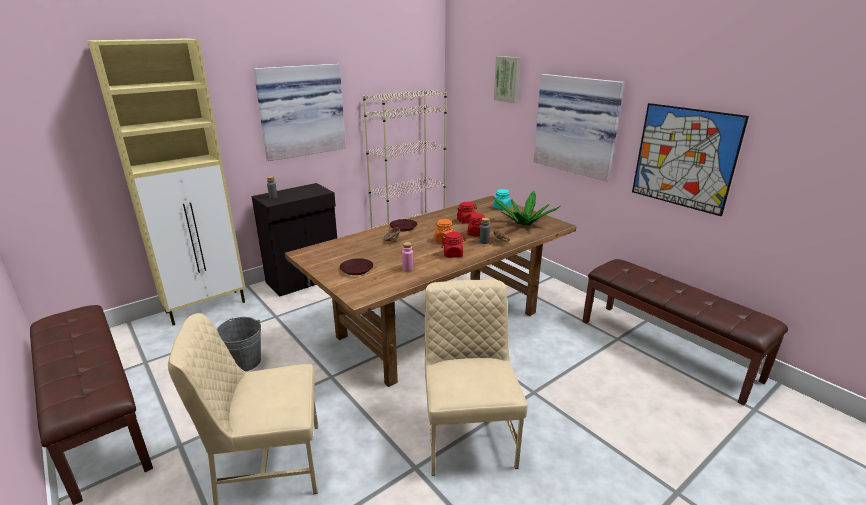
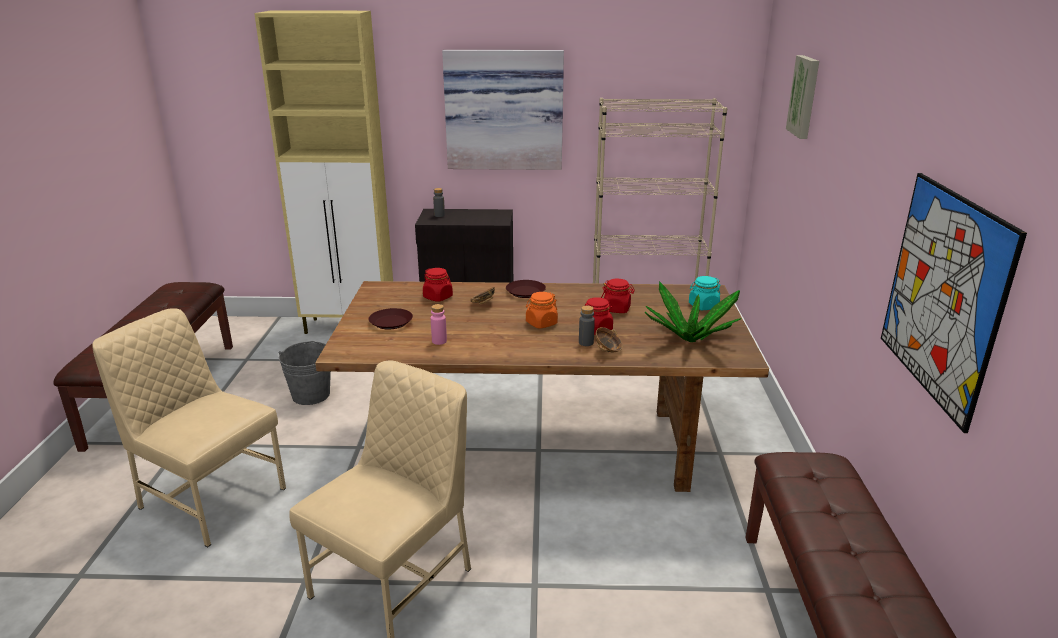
camera: 40 degrees right, 0 degrees up
(453, 254) = (518, 344): red jar -> red jar (438, 297)
(577, 125) = (850, 194): picture -> none

